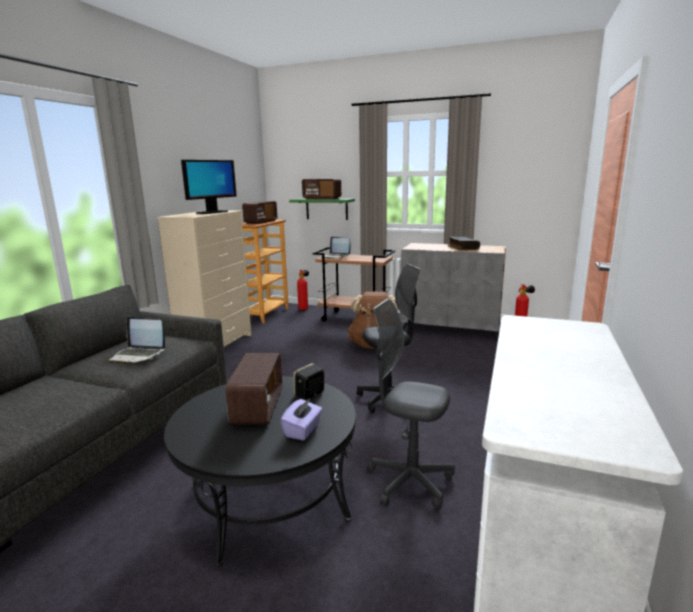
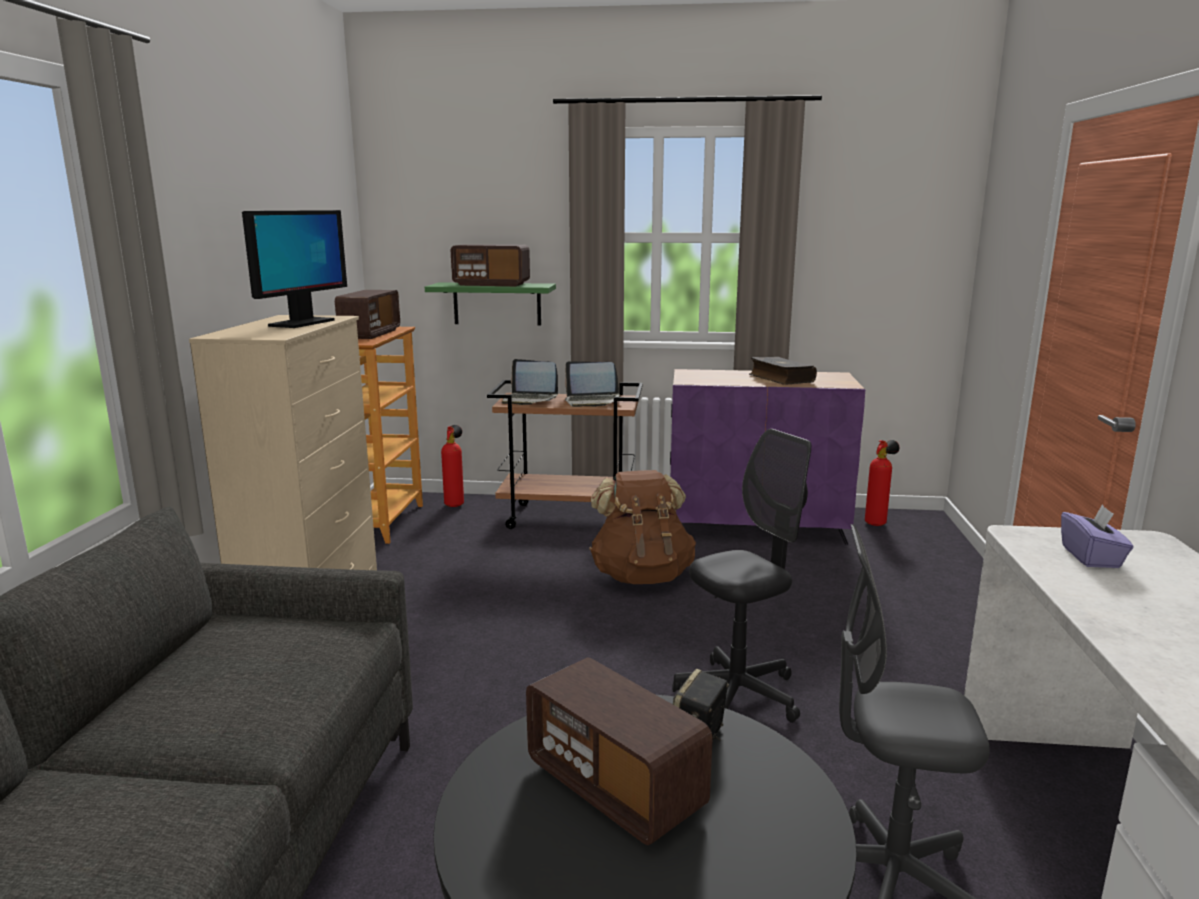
camera: 15 degrees left, 0 degrees up
(138, 355) = (252, 683): laptop -> laptop (593, 401)
(258, 407) = (615, 787): radio -> radio turned 150 degrees clockwise
(303, 430) = (757, 836): purple tissue box -> purple tissue box (1091, 557)
(450, 329) = (756, 527): grey cabinet -> purple cabinet

